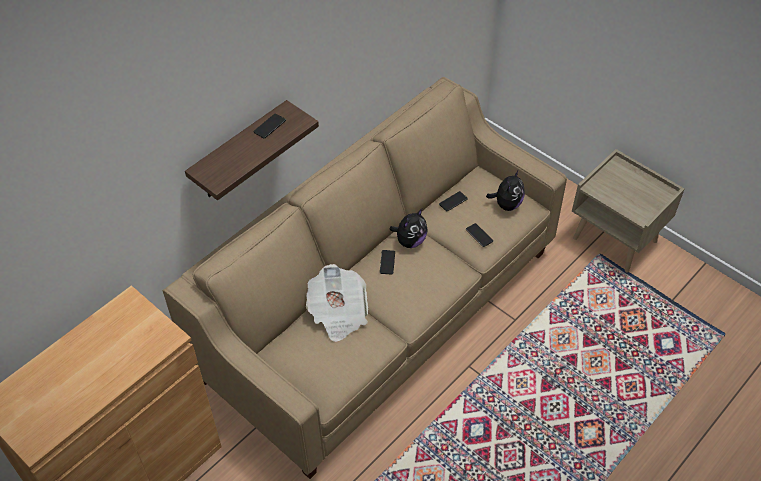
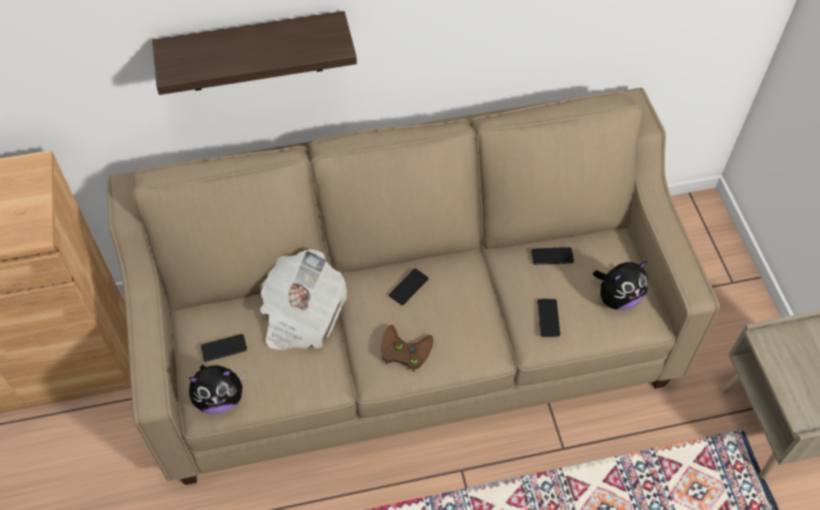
camera: 35 degrees right, 5 degrees up
(269, 126) = (293, 34): phone -> phone (224, 348)
(410, 241) = (458, 276): plush toy -> plush toy (220, 399)
(415, 298) = (403, 351): none -> brown game controller

